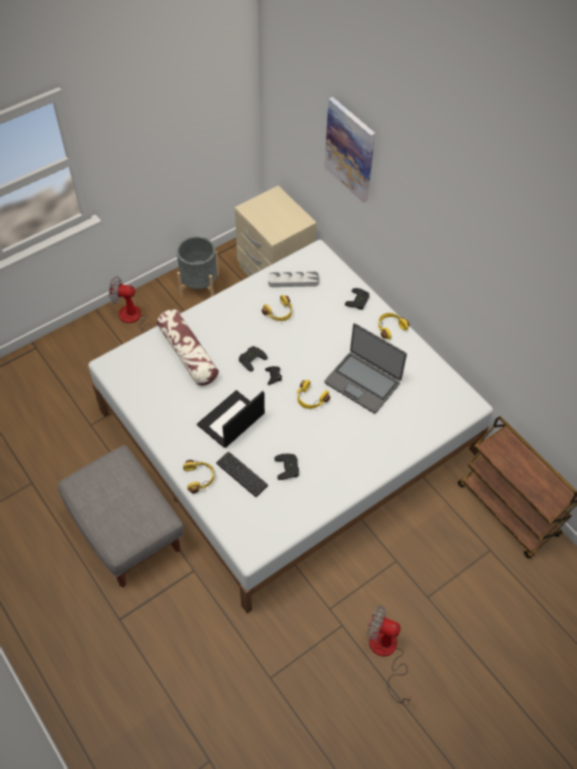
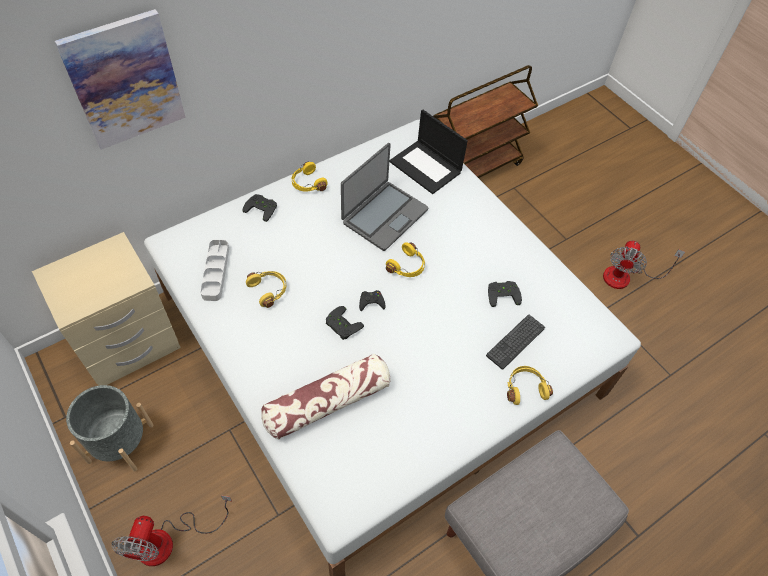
camera: 90 degrees left, 0 degrees up
(231, 420) = (438, 351): laptop -> laptop (426, 167)

